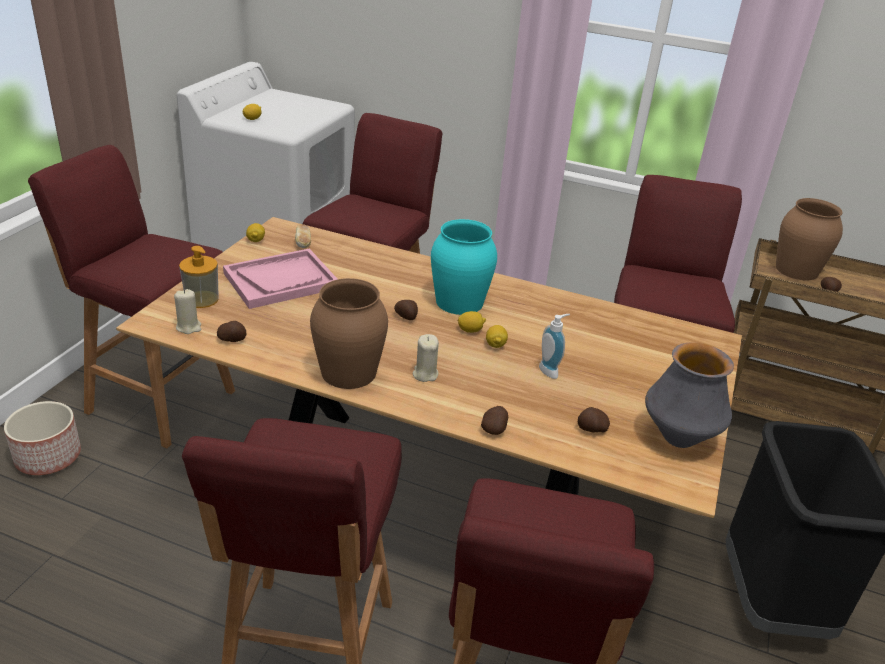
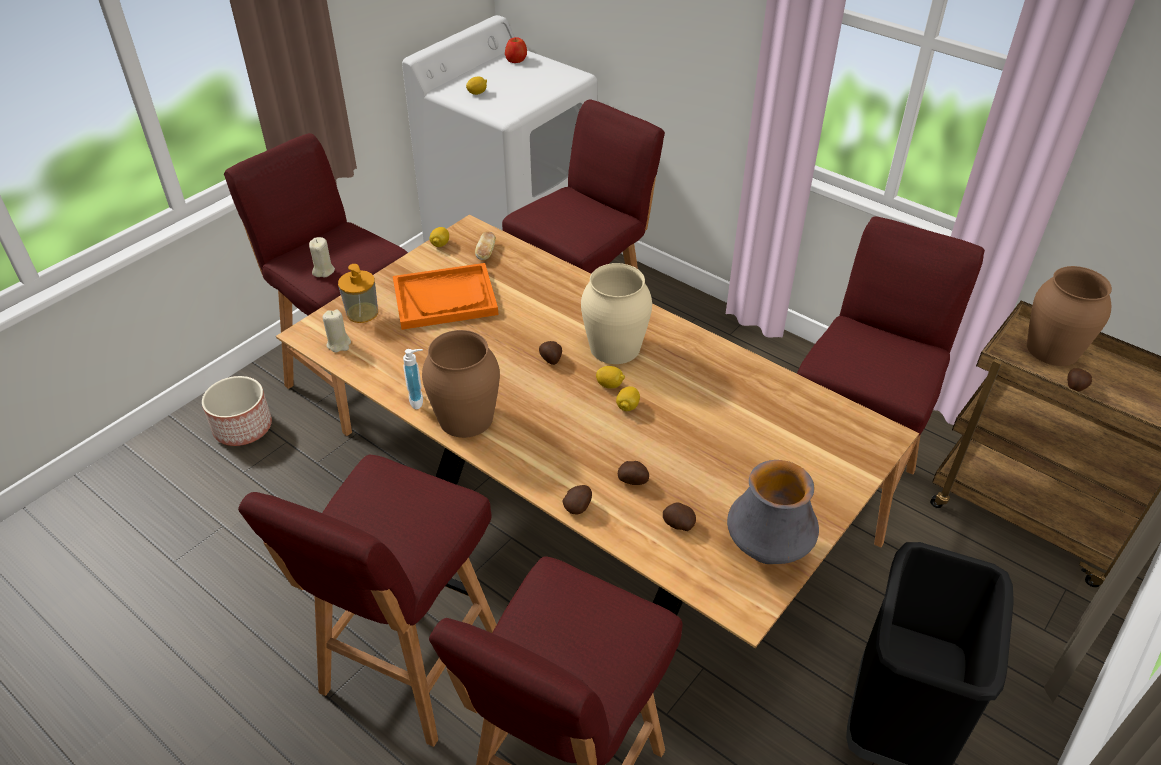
camera: 20 degrees right, 10 degrees up
(232, 340) = (372, 364): potato -> potato (633, 480)
(276, 96) = (516, 60): none -> apple
(281, 281) = (445, 298): pink tray -> orange tray
(425, 374) = (539, 431): beige candle -> beige candle (323, 271)
(460, 302) = (615, 347): turquoise vase -> beige vase
(551, 370) = (671, 447): soap dispenser -> soap dispenser (419, 399)

